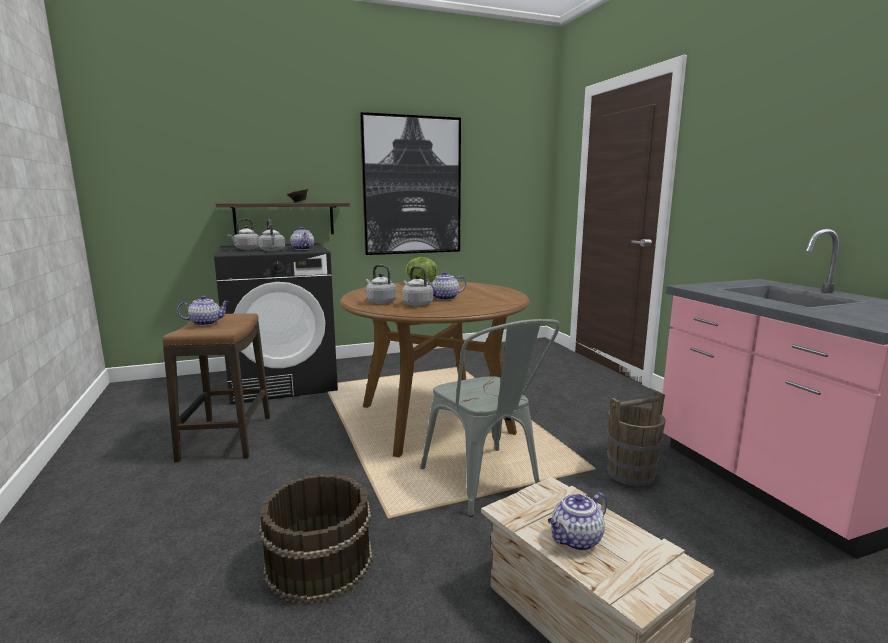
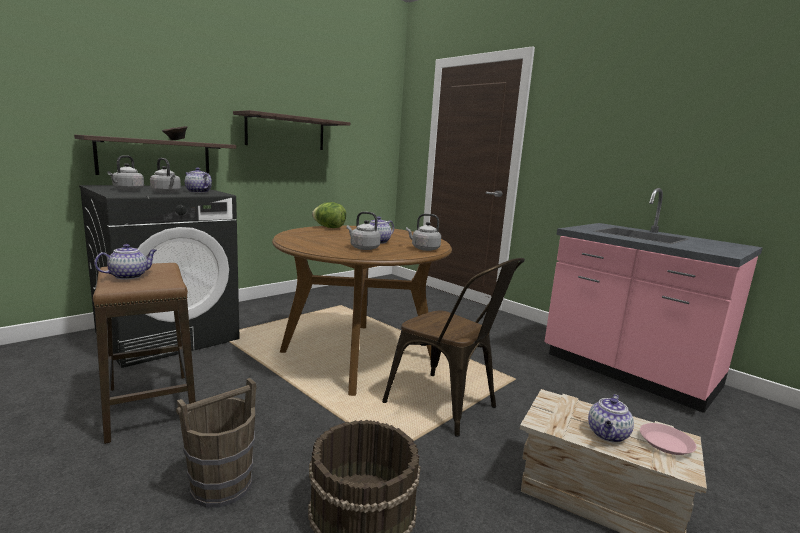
camera: 25 degrees left, 0 degrees up
(380, 302) = (325, 246): grey kettle -> grey kettle (424, 249)
(412, 186) = (286, 132): picture -> shelf
(487, 485) = (448, 407): grey chair -> brown chair
(631, 473) = (541, 379): brown bucket -> brown bucket (222, 486)
(646, 565) = (666, 443): none -> pink plate

